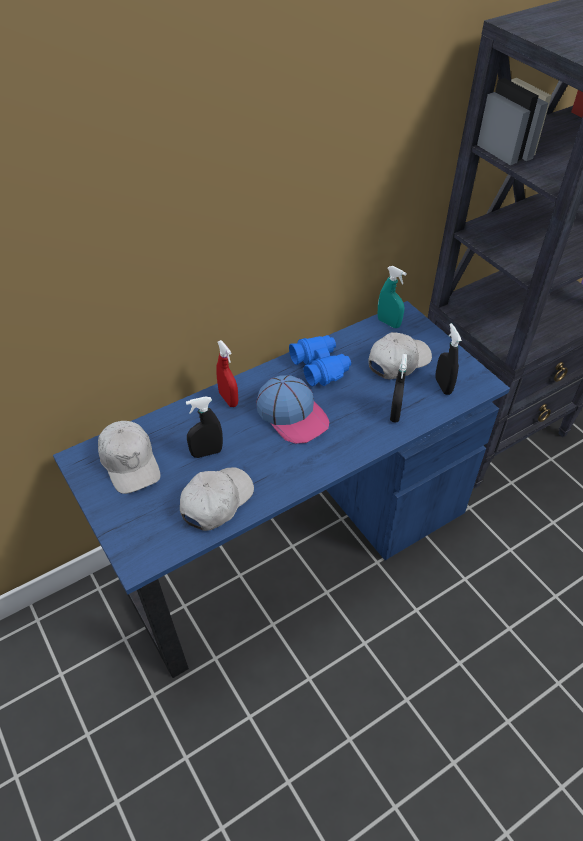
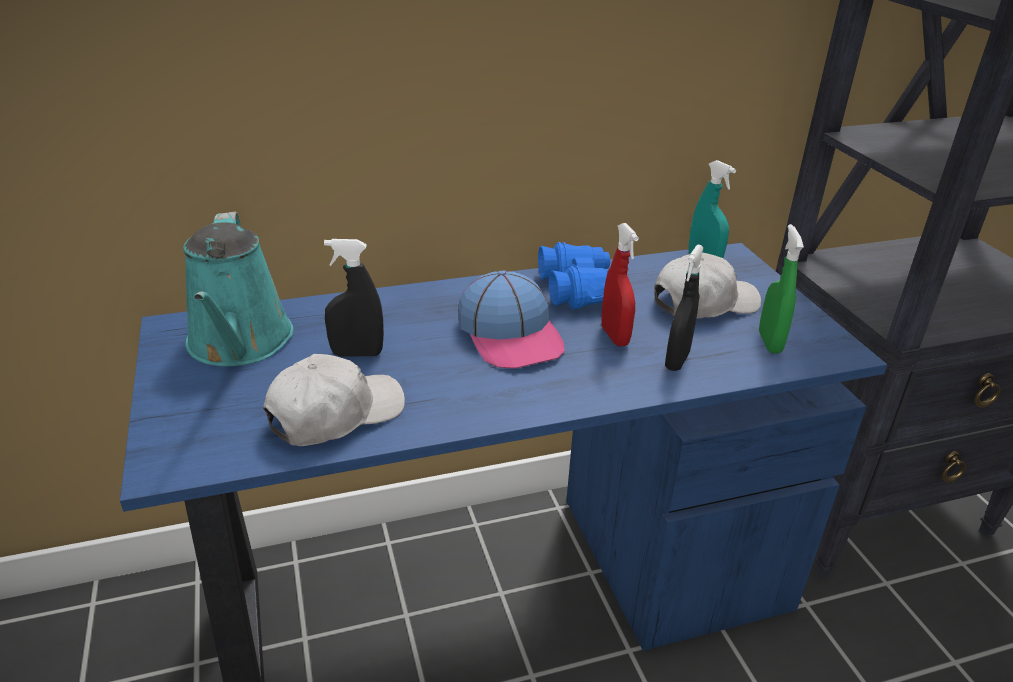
camera: 15 degrees right, 15 degrees down
(130, 462) = (239, 344): white cap -> turquoise watering can
(228, 399) = (424, 301): red spray bottle -> red spray bottle (614, 336)
(443, 386) = (769, 342): black spray bottle -> green spray bottle

